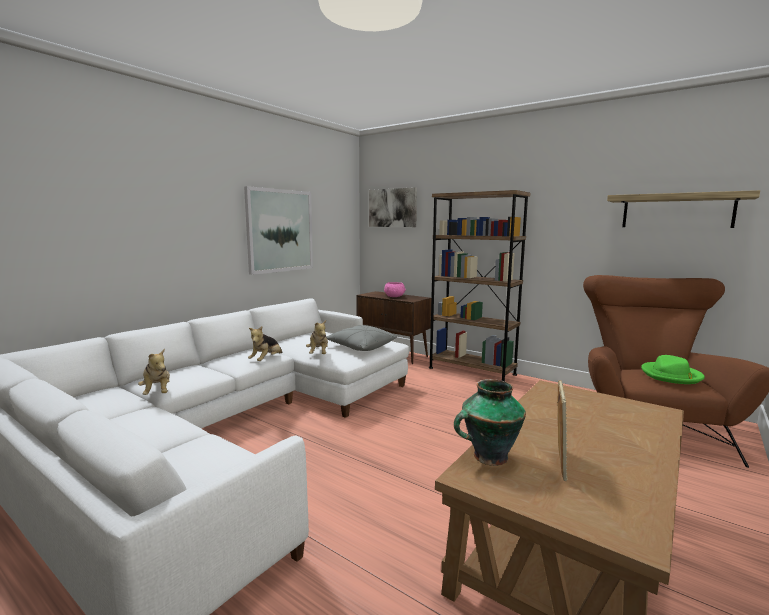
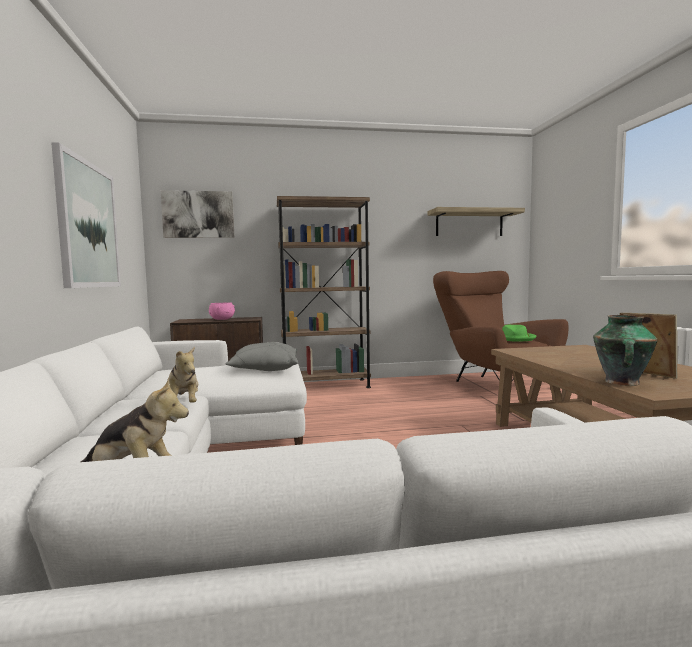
camera: 45 degrees left, 5 degrees down
(318, 354) = (241, 382): plush toy -> none

